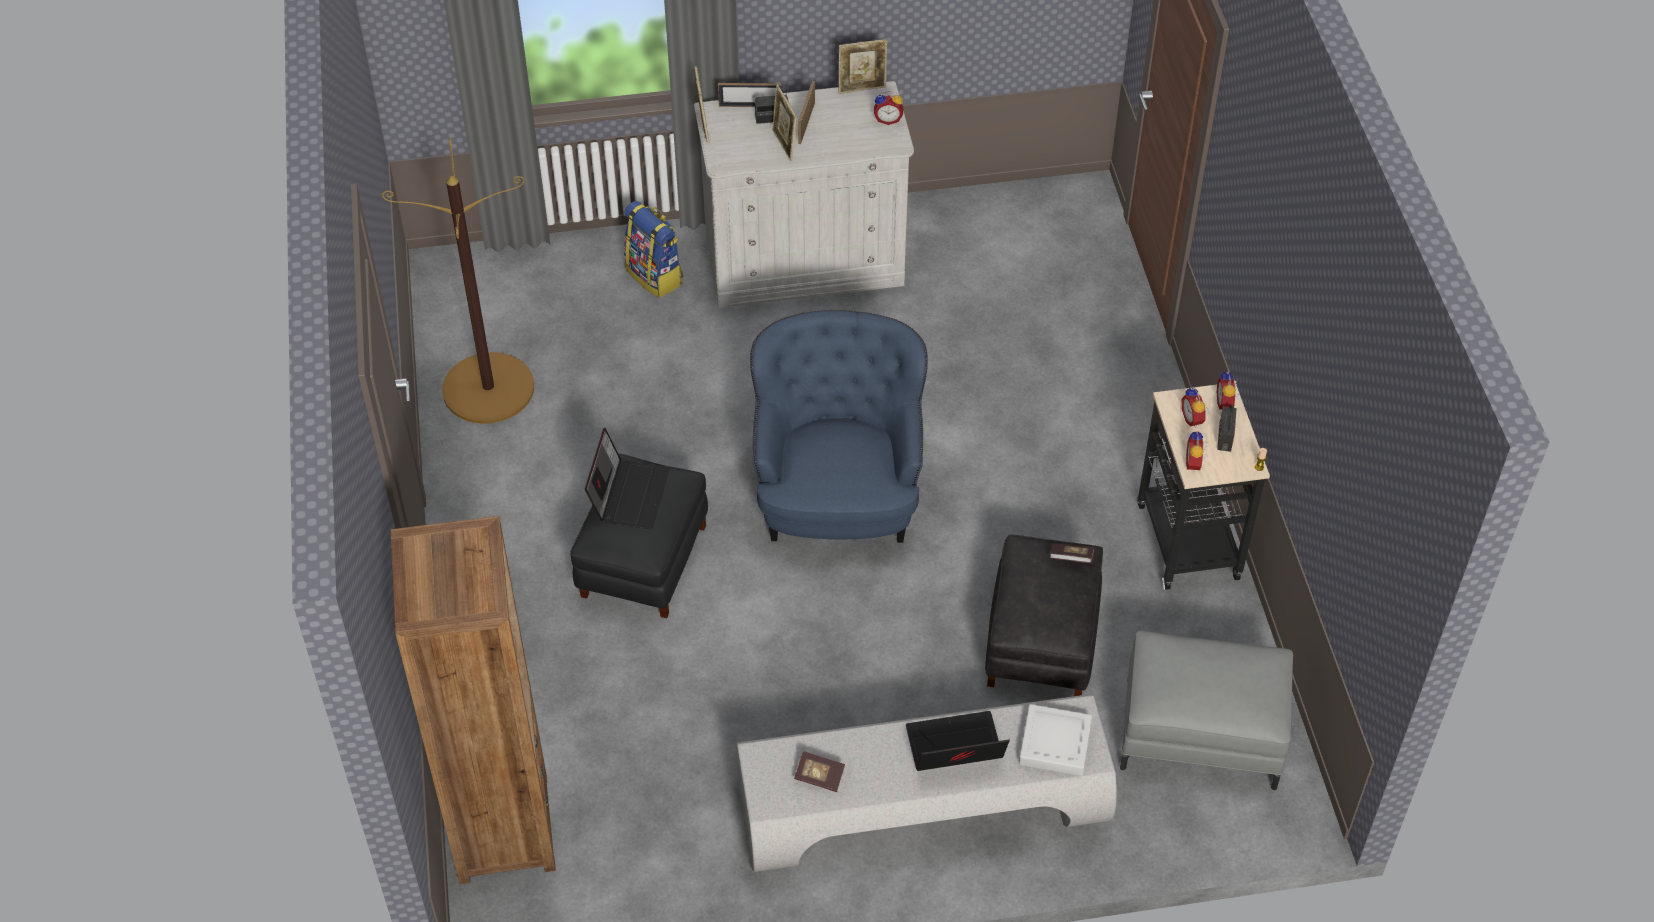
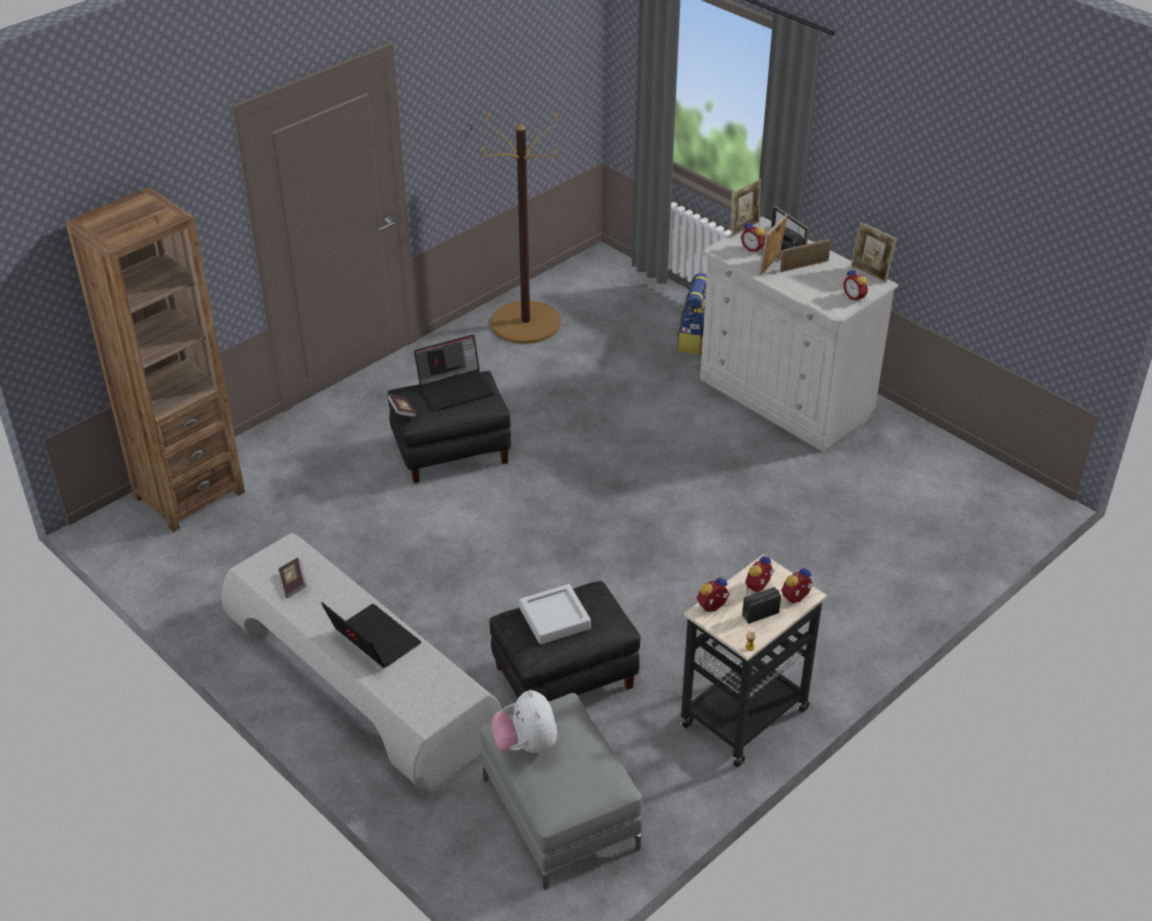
camera: 55 degrees right, 10 degrees down
(743, 140) = (753, 248): none -> alarm clock
(838, 493) = (597, 509): blue armchair -> none
(1055, 744) = (422, 693): grey tray -> grey tray (554, 618)
(1071, 558) = (607, 621): book -> book (402, 411)
(1186, 696) = (526, 745): none -> plush toy

